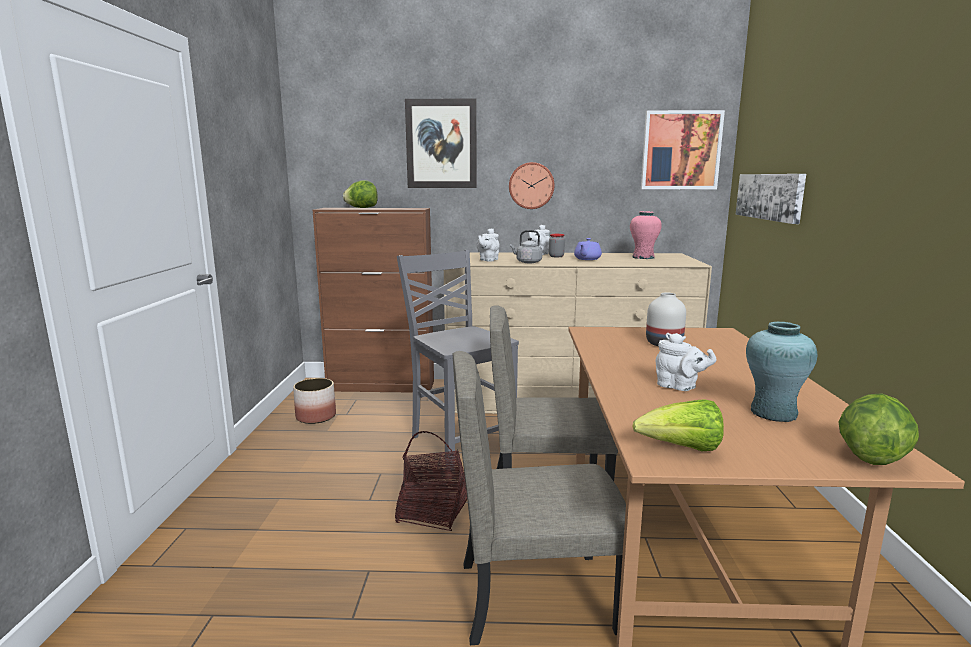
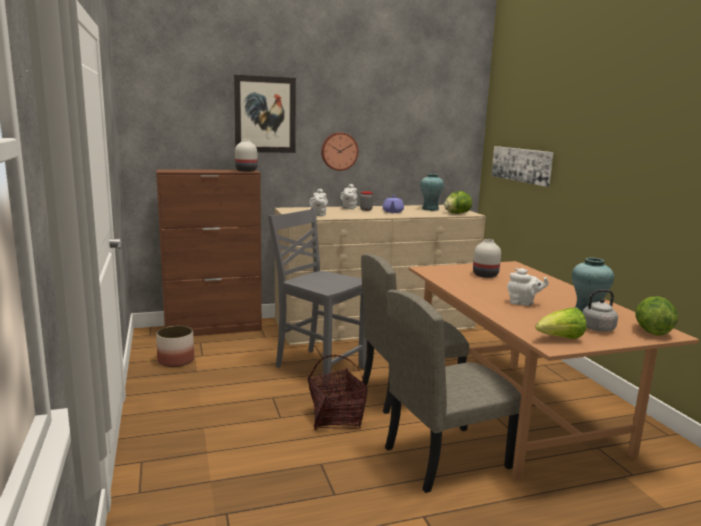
camera: 20 degrees left, 0 degrees up
(361, 208) = (196, 170): lettuce -> lettuce (456, 213)
(413, 208) = (246, 171): none -> white vase
(527, 262) = (352, 216): grey kettle -> grey kettle (595, 328)
(643, 257) = (430, 209): pink vase -> turquoise vase
(680, 150) = (449, 126): picture -> none

